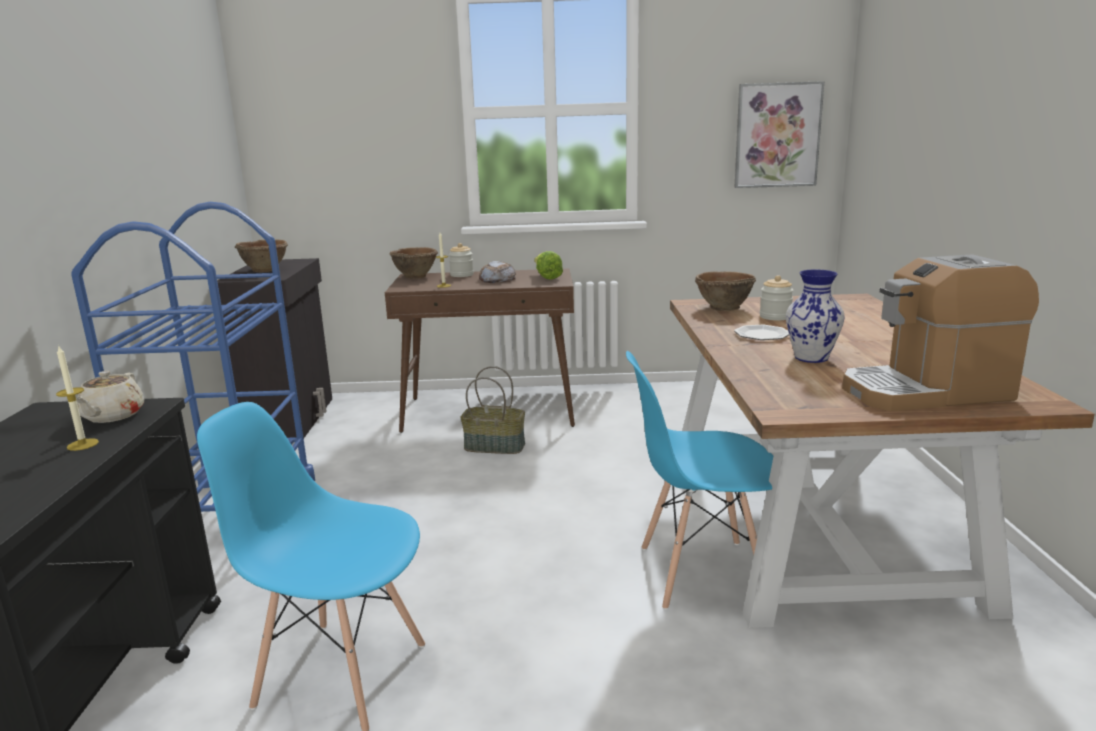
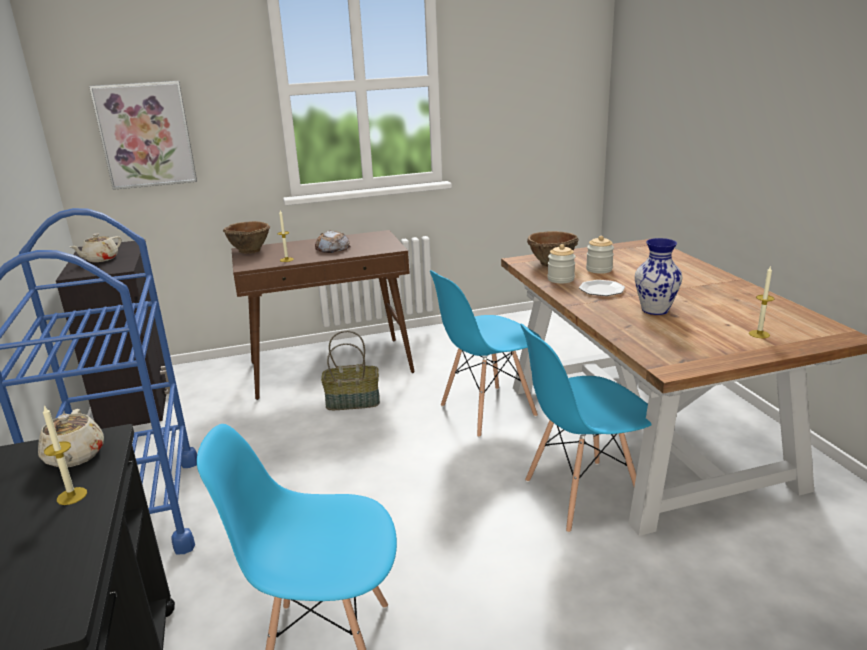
camera: 15 degrees left, 5 degrees up
(265, 270) = (100, 259): brown bowl -> beige teapot
(462, 275) = (294, 245): jar -> jar (560, 279)
(546, 277) = (376, 242): lettuce -> none
(635, 473) = (487, 411): none -> blue chair
(777, 135) = (554, 100): picture -> picture (145, 135)
(926, 391) = (759, 334): coffee machine -> candle

